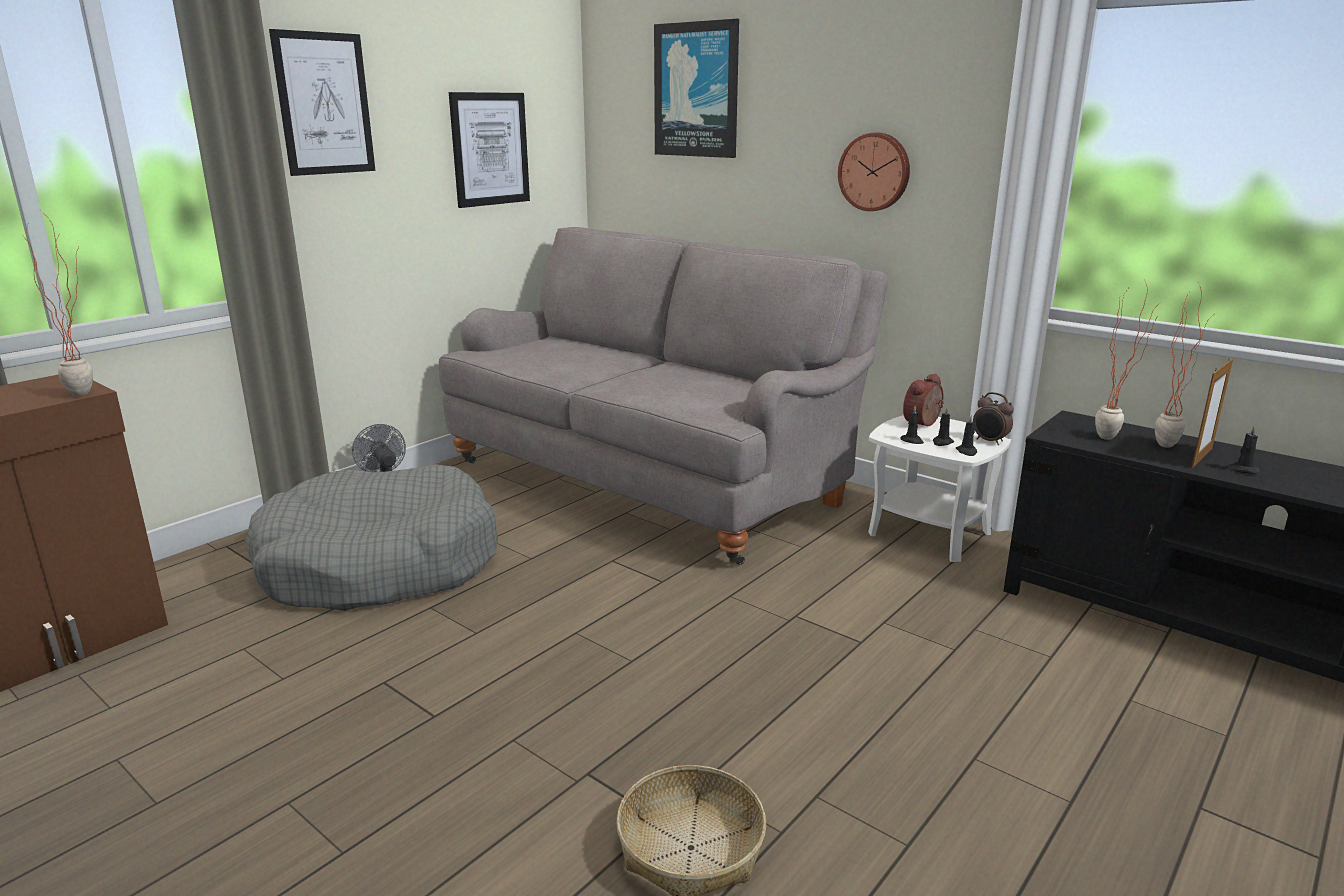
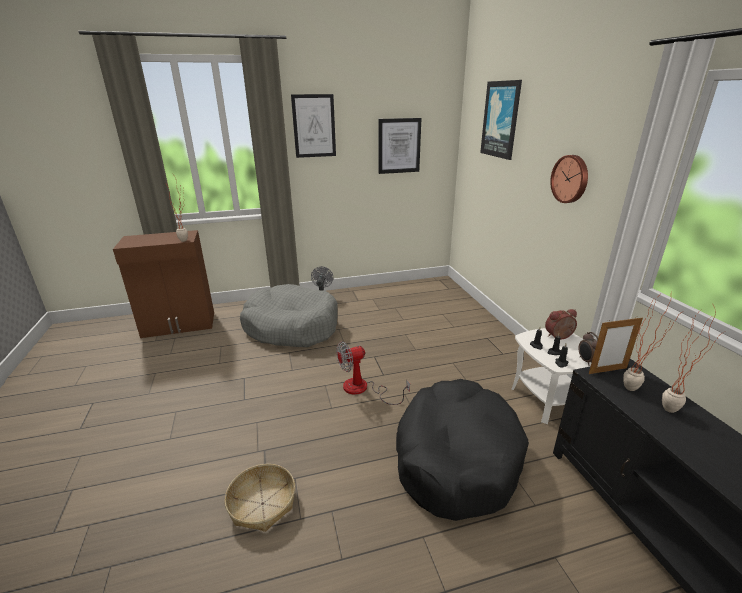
camera: 35 degrees right, 5 degrees up
(651, 479) = (434, 320): grey sofa -> none
(654, 613) = (363, 389): none -> fan
(900, 645) = (455, 457): none -> black dog bed
(1201, 457) = (685, 429): picture frame -> picture frame (607, 370)
(1241, 470) = (704, 451): black candle -> none

